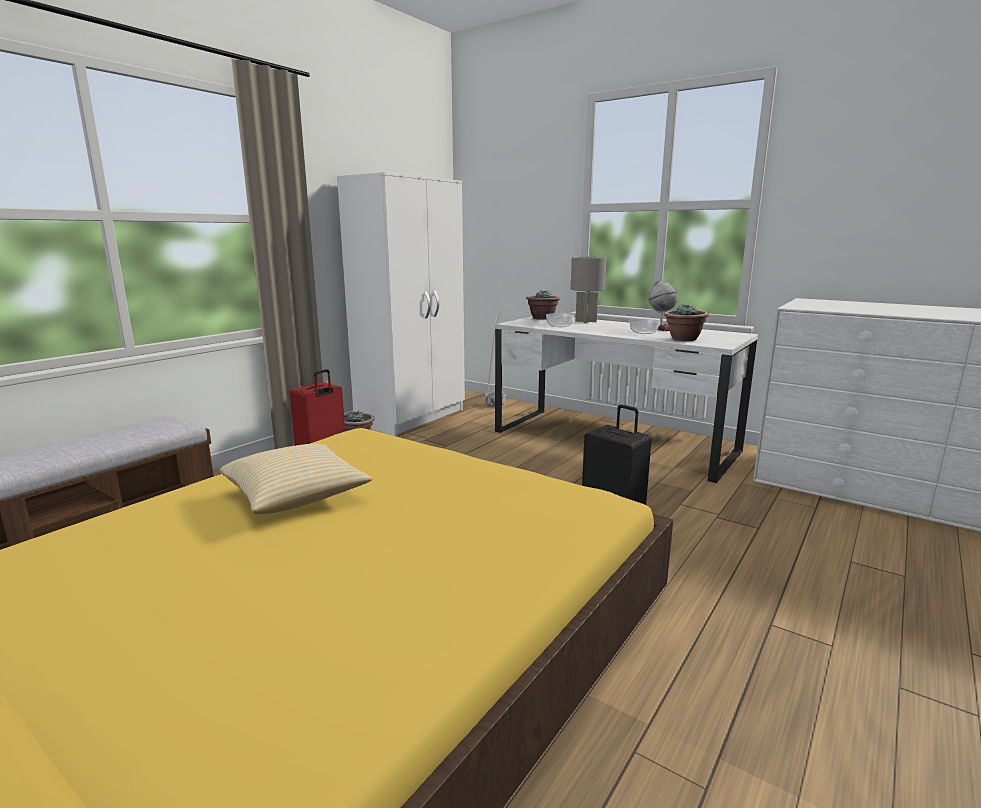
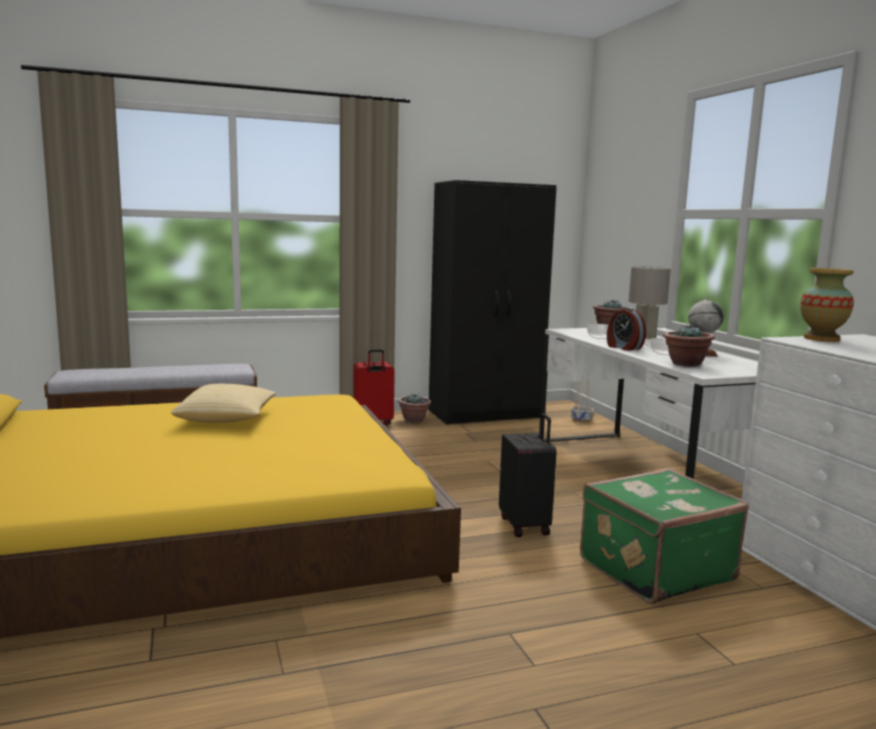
camera: 35 degrees right, 5 degrees down
(413, 417) = (486, 414): white wardrobe -> black wardrobe
(604, 332) = (623, 348): none -> alarm clock
(746, 519) = (653, 569): none -> green suitcase
(805, 304) = (821, 339): none -> vase

